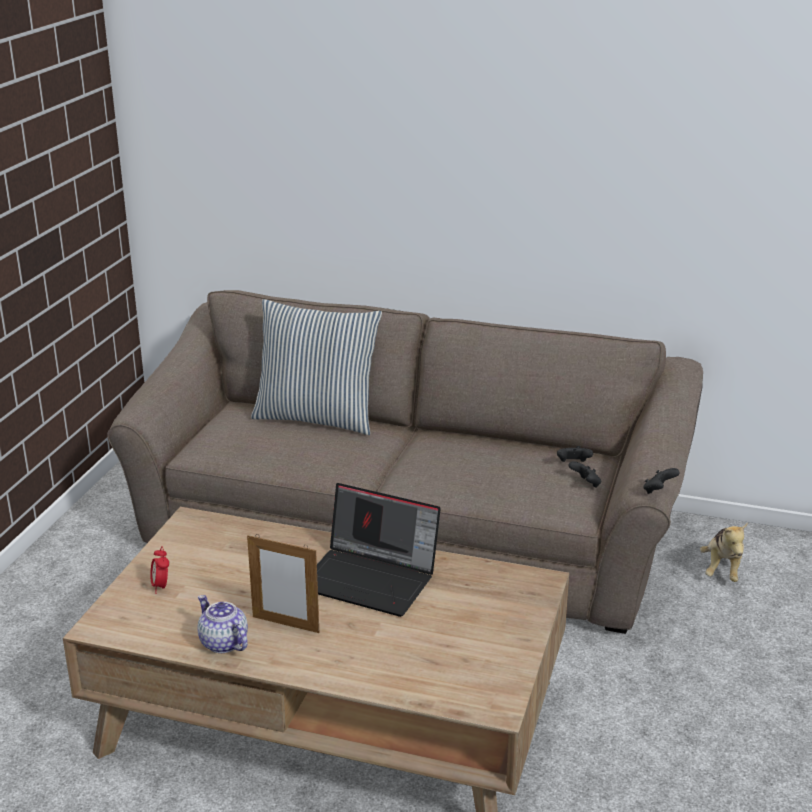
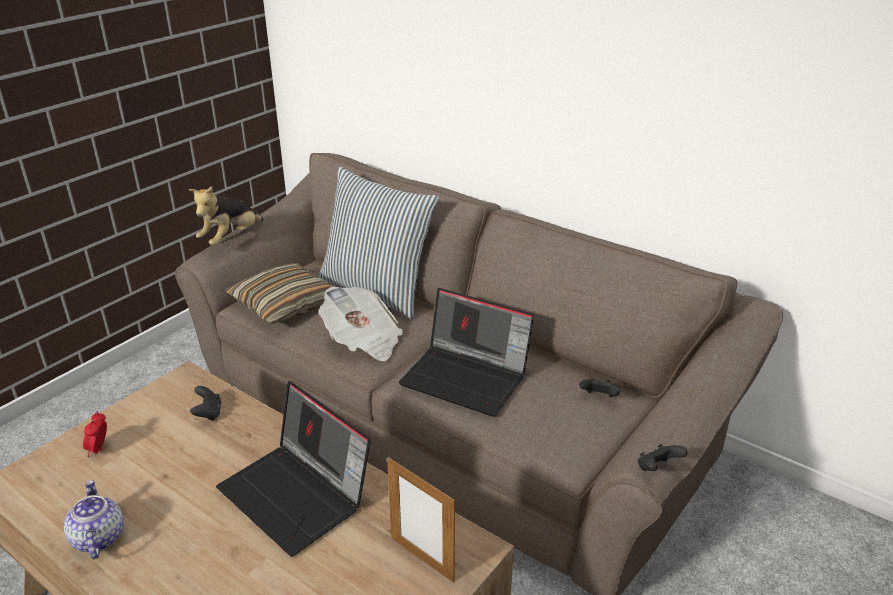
camera: 20 degrees right, 5 degrees up
(235, 445) = (285, 304): none -> pillow
(285, 624) = (173, 531): picture frame -> picture frame (422, 559)
(337, 460) = (363, 341): none -> newspaper
(454, 470) = (467, 377): none -> laptop
(585, 484) = (599, 426): black game controller -> black game controller (208, 413)
(722, 569) = (761, 545): plush toy -> plush toy (231, 238)

